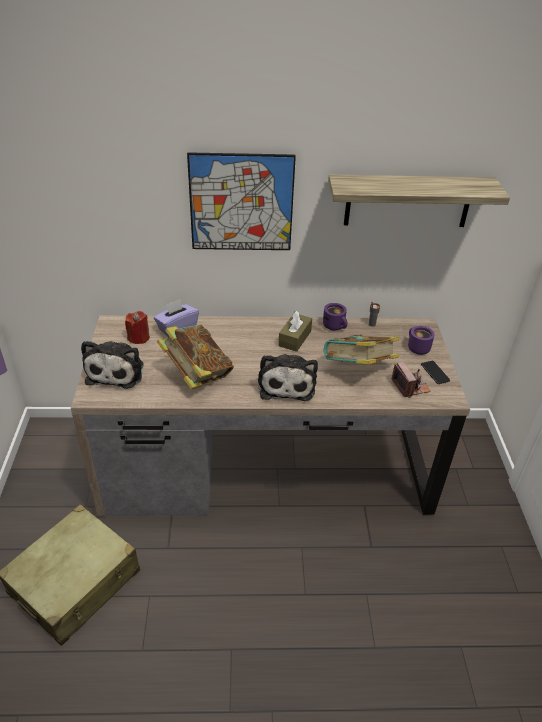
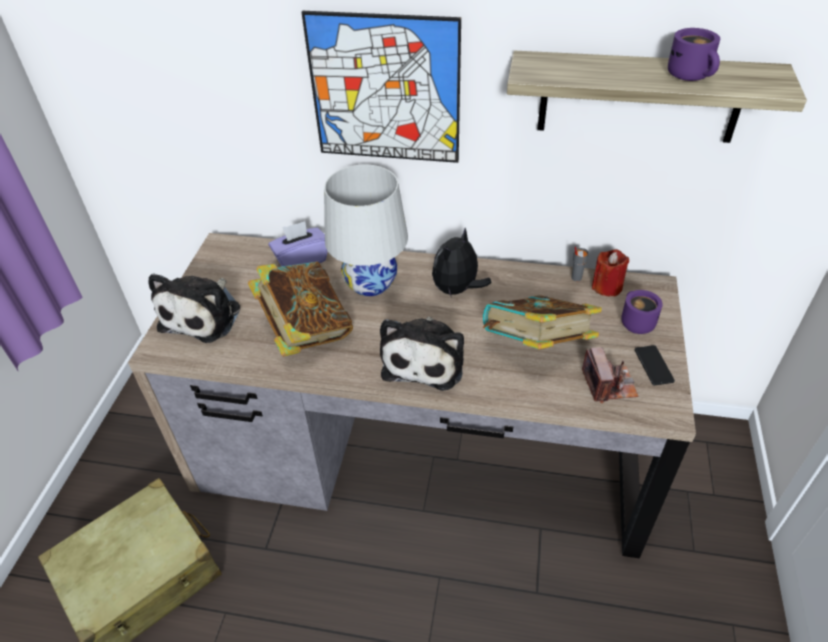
camera: 15 degrees right, 5 degrees up
(139, 338) = (247, 269): red candle -> red candle (607, 286)
(232, 339) = (370, 282): none -> white table lamp
(295, 338) = (457, 290): brown tissue box -> plush toy
(335, 326) = (521, 276): purple mug -> purple mug (691, 75)

